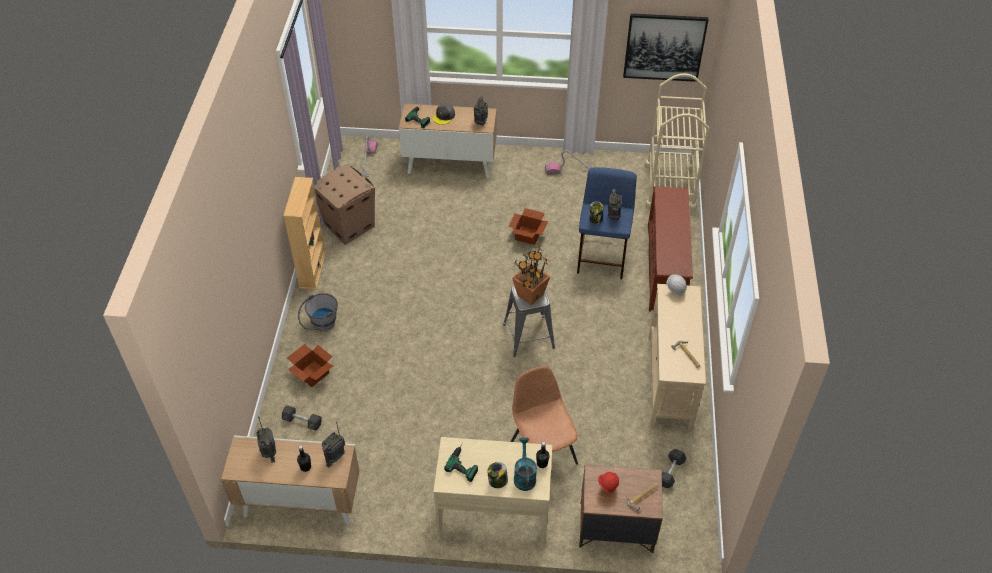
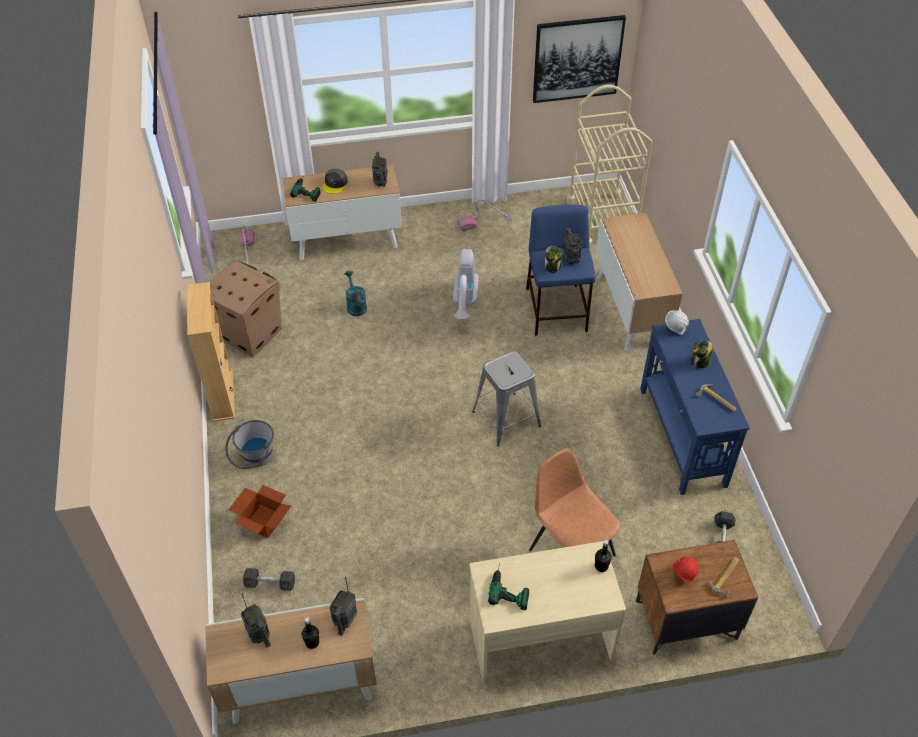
camera: 15 degrees left, 0 degrees up
(497, 481) = (557, 601): jar -> jar (700, 362)
(524, 475) = (586, 586): turquoise watering can -> turquoise watering can (355, 305)
(528, 235) = (465, 303): cardboard box -> vacuum cleaner
(530, 295) = (508, 369): potted plant -> none
(665, 269) = (631, 310): brown shoe rack -> cabinet
(669, 382) = (682, 437): beige console table -> blue console table

